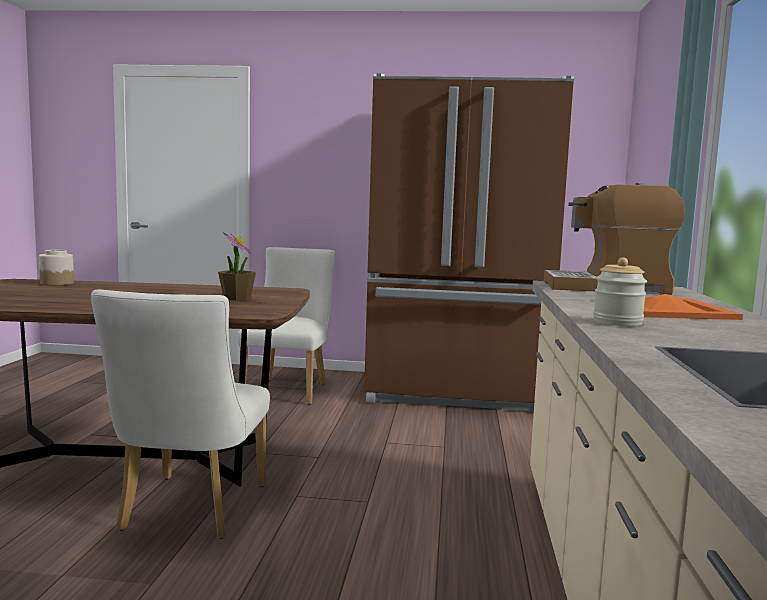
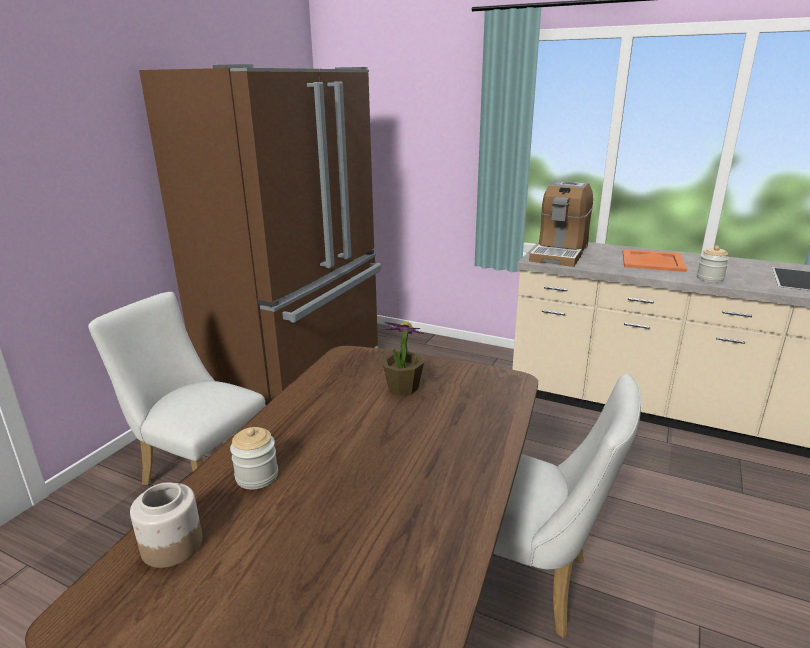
camera: 70 degrees left, 15 degrees up
(115, 287) = (257, 476): none -> jar

